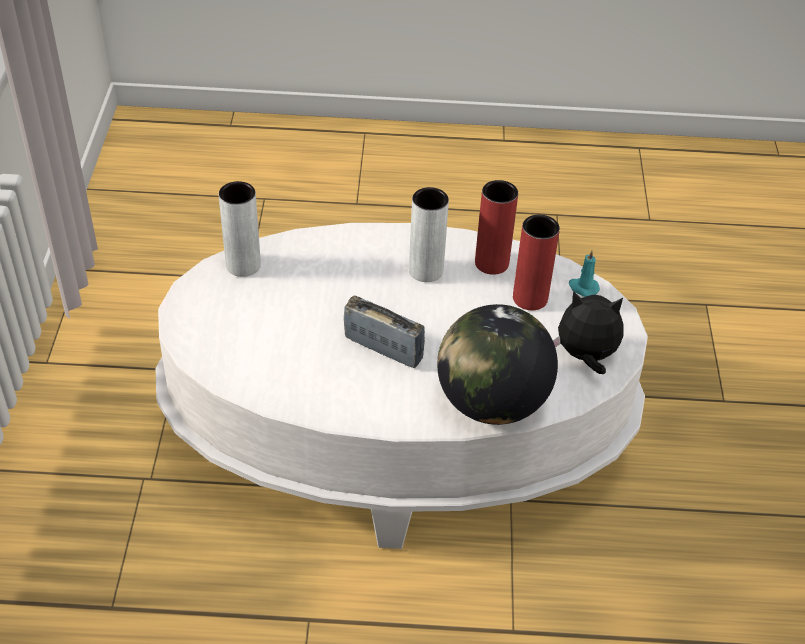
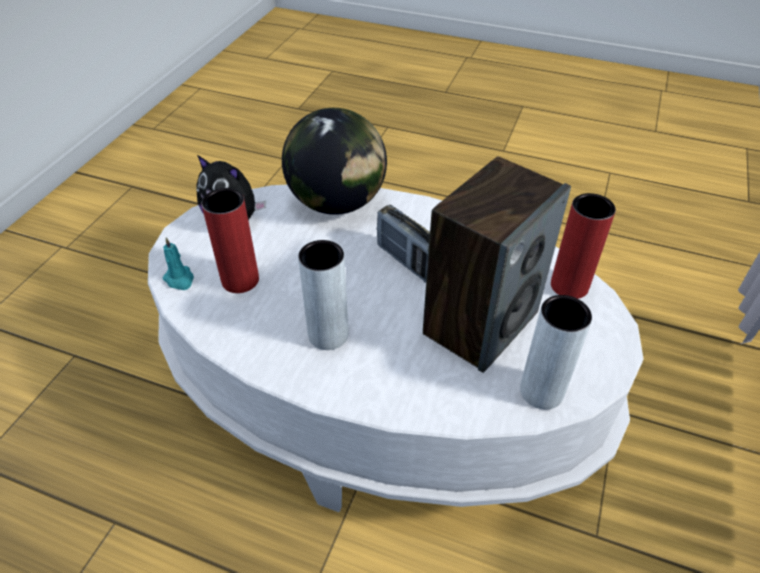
camera: 160 degrees left, 0 degrees up
(301, 306) = (480, 322): none -> speaker
(491, 263) = (251, 327): red vase -> red vase (569, 286)

